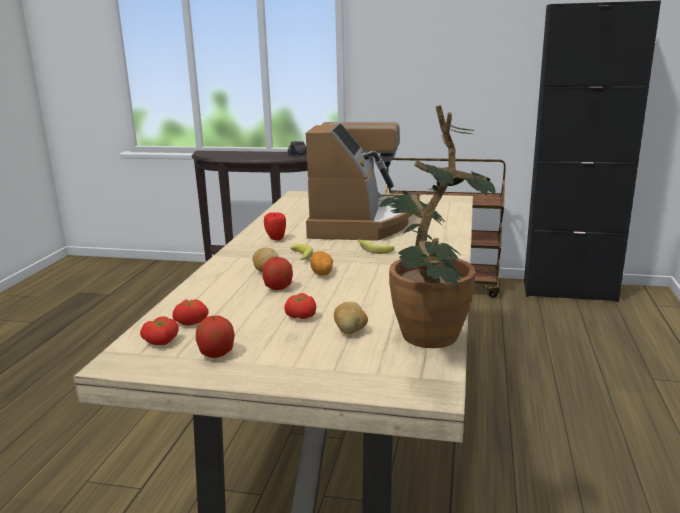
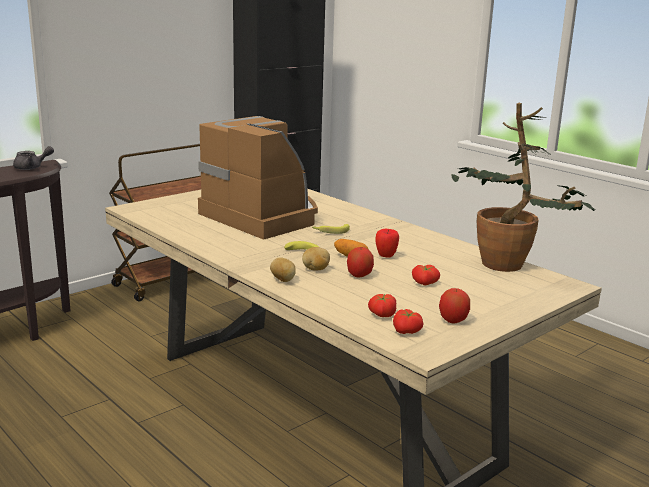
camera: 55 degrees left, 0 degrees up
(276, 239) = (243, 247): apple -> apple (386, 256)
(350, 331) = (469, 278): potato -> potato (283, 280)

